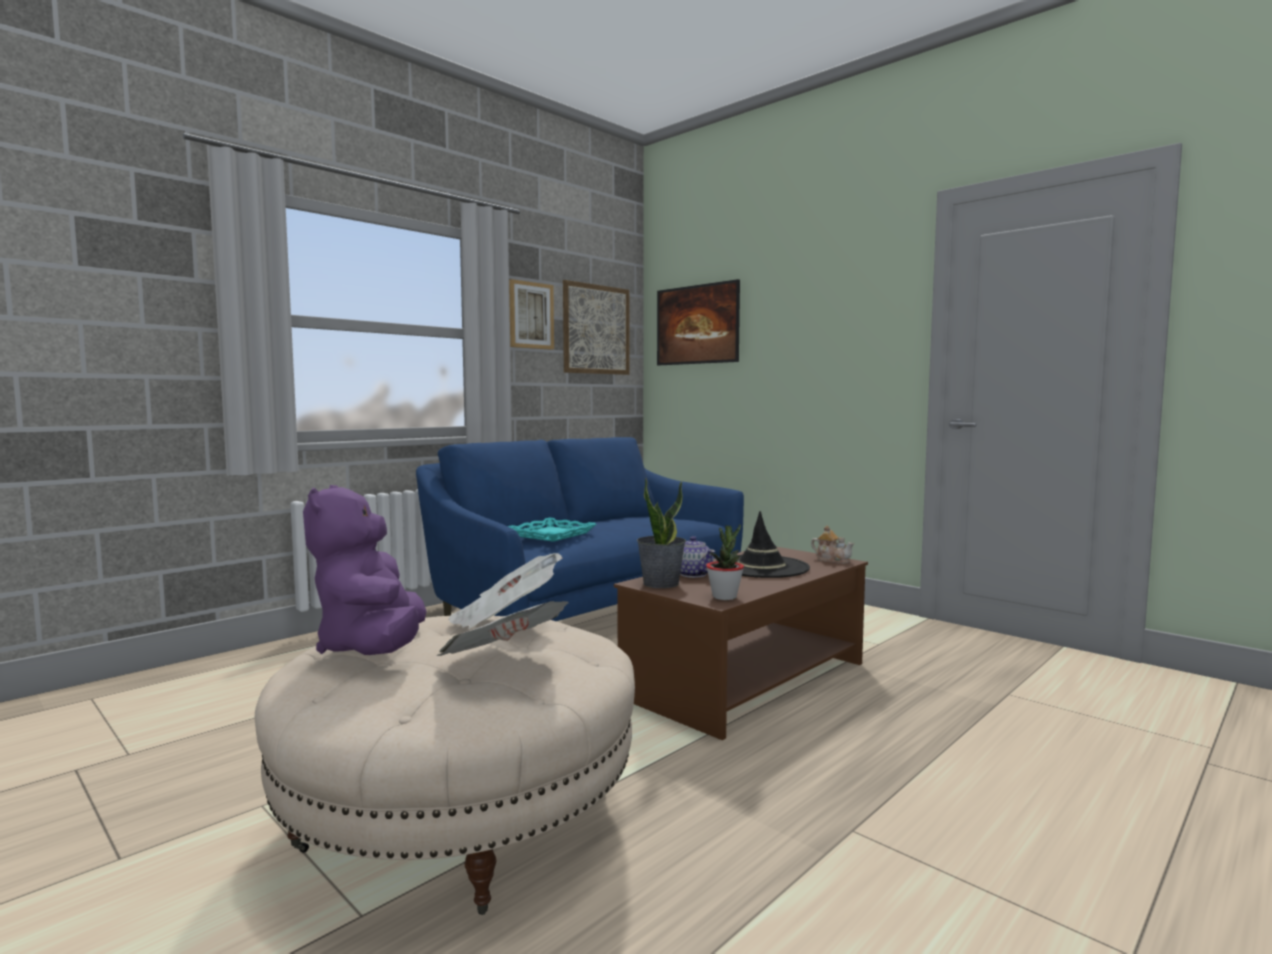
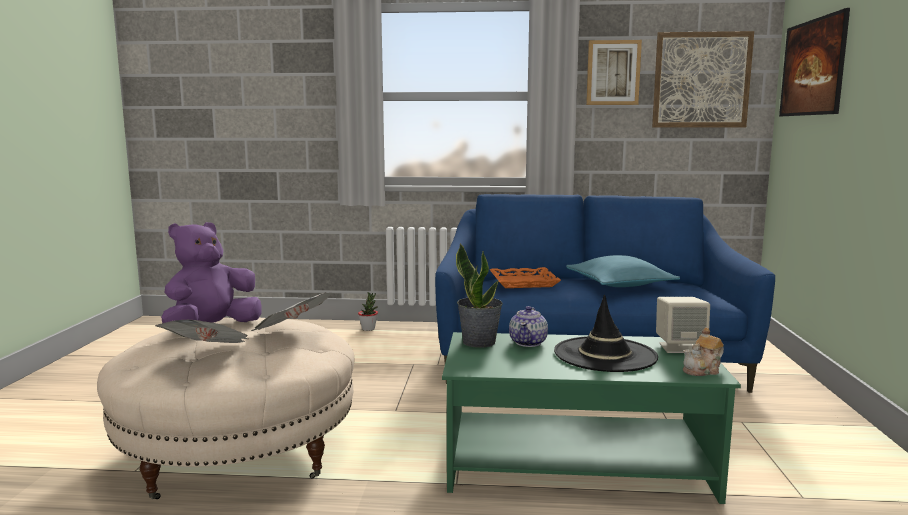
camera: 50 degrees right, 5 degrees up
(552, 534) = (523, 282): turquoise tray -> orange tray
(627, 522) = (620, 284): none -> turquoise pillow
(724, 597) = (481, 367): potted plant -> potted plant (368, 329)
(748, 679) = (578, 463): brown coffee table -> green coffee table
(780, 552) = (680, 347): none -> beige speaker
(832, 560) = (703, 370): teapot -> teapot turned 60 degrees clockwise

